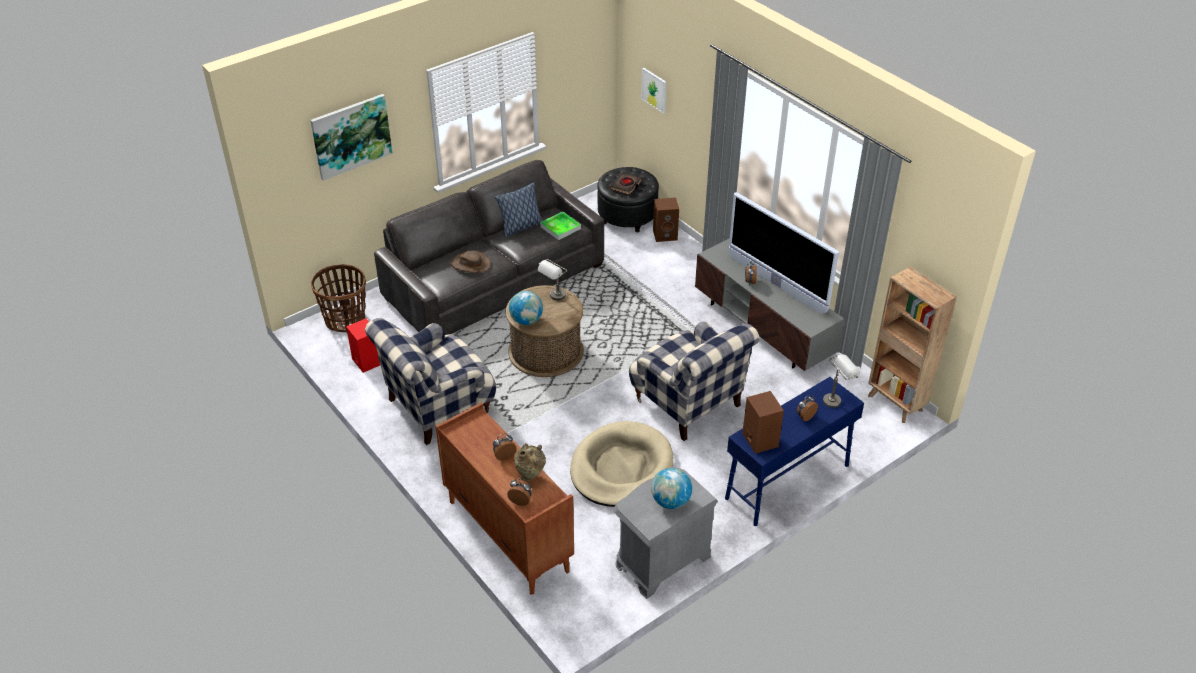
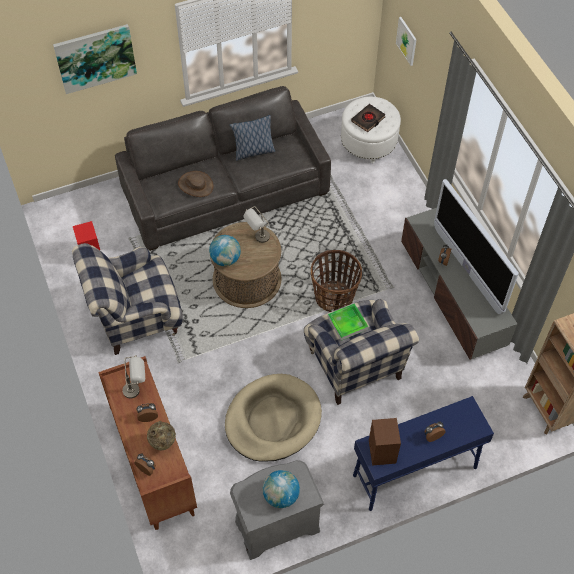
camera: 15 degrees right, 15 degrees up
(345, 320) = (85, 206): basket -> basket (334, 297)
(560, 228) = (289, 160): tray -> tray (347, 323)
(627, 216) = (368, 143): black ottoman -> white ottoman
(665, 235) = (397, 171): brown speaker -> none
(837, 399) = (469, 423): grey table lamp -> grey table lamp (137, 389)

